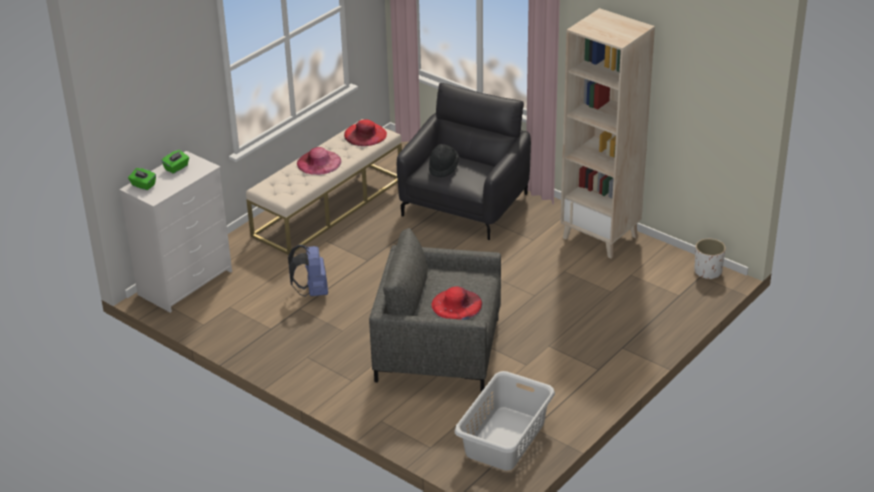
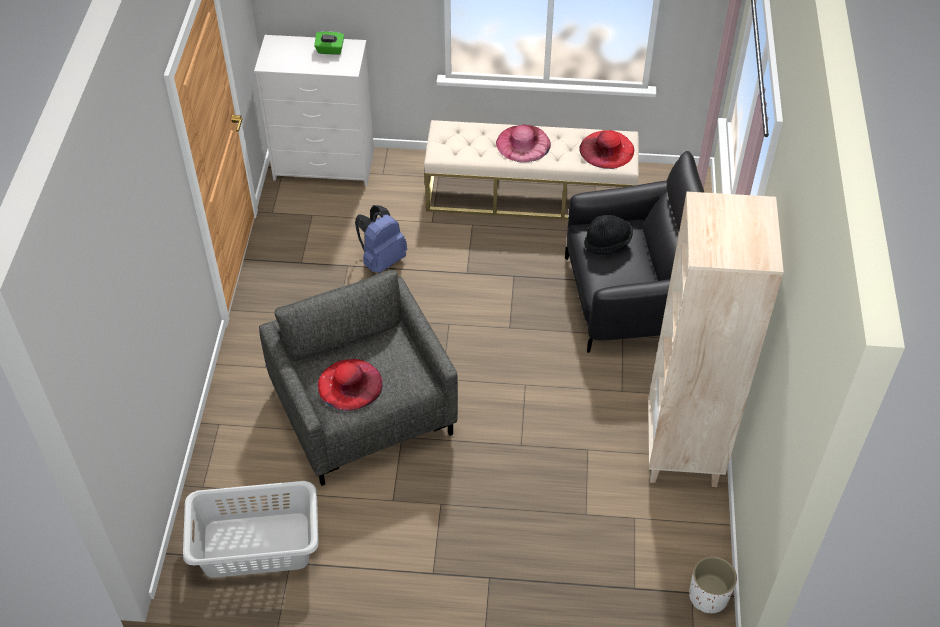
camera: 55 degrees right, 15 degrees up
(143, 185) = (282, 45): green tissue box -> none

